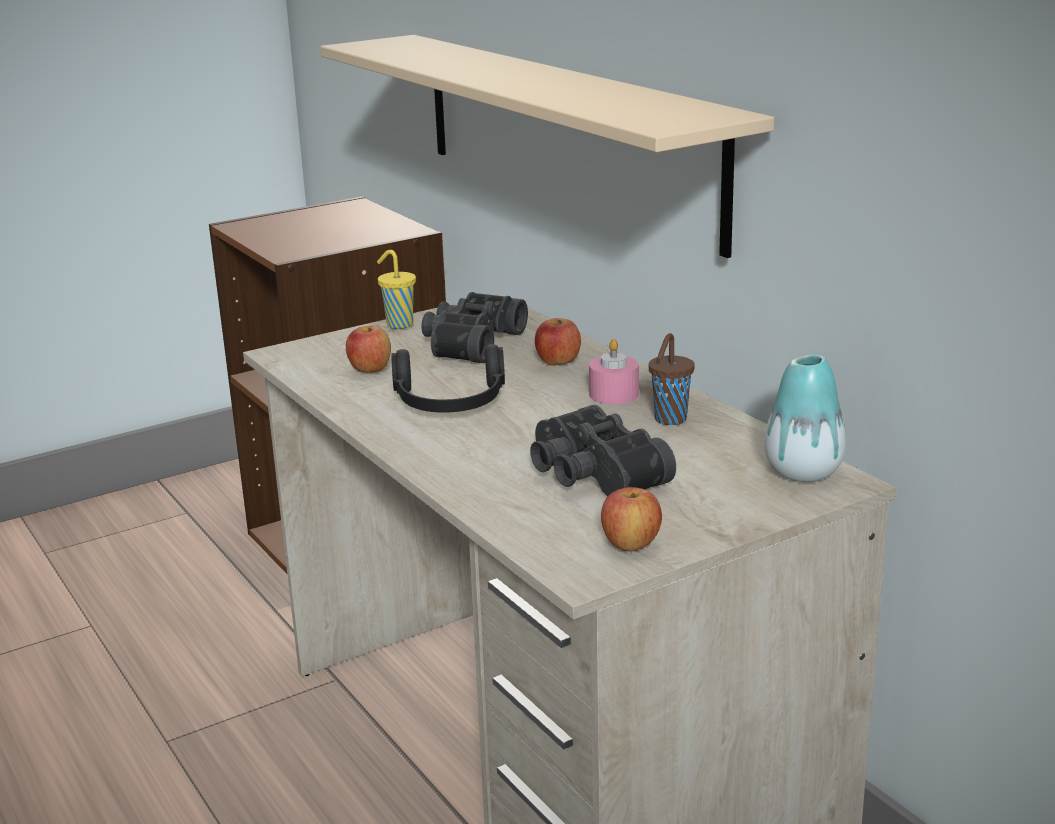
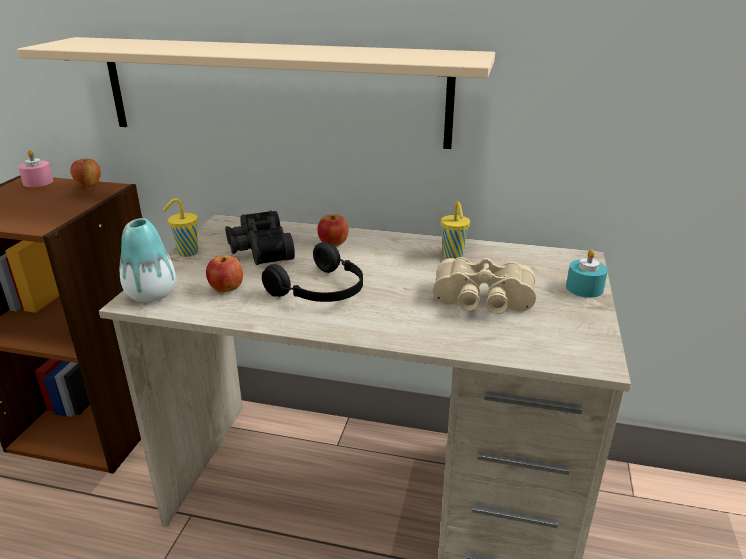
camera: 45 degrees left, 5 degrees up
(591, 475) = (482, 302): black binoculars -> beige binoculars
(614, 394) = (398, 252): pink candle -> pink candle (38, 182)
(630, 545) = (579, 333): apple -> apple (88, 185)
(669, 420) = (453, 256): brown cup -> yellow cup
(753, 511) = (584, 288): none -> turquoise candle
(803, 472) = (560, 259): vase -> vase (151, 295)

